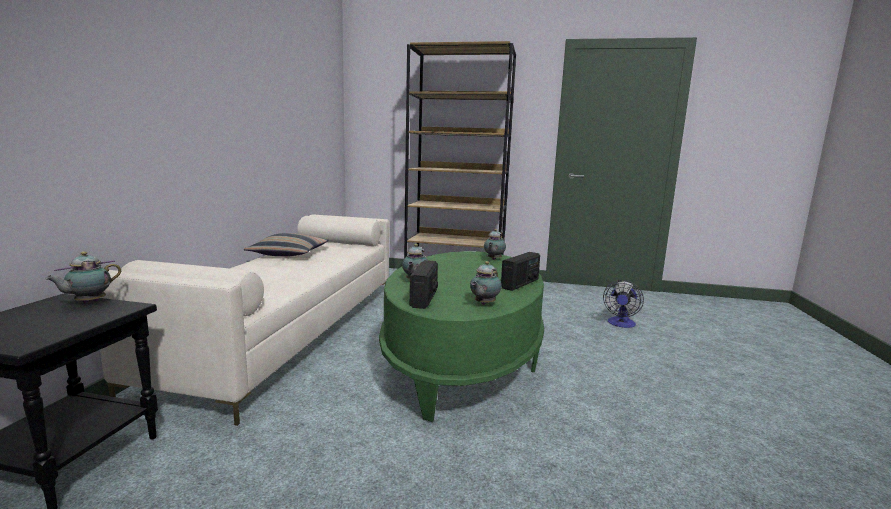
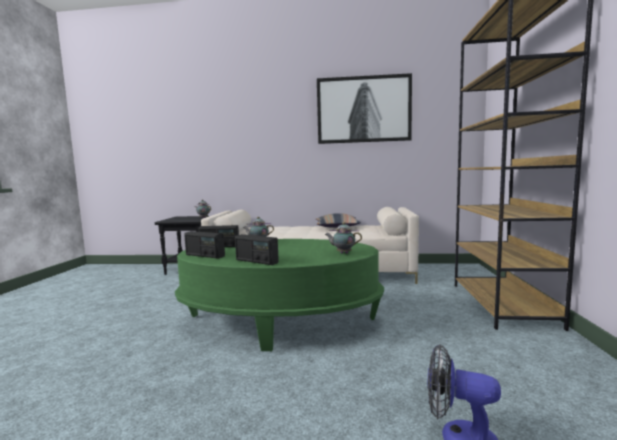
camera: 85 degrees right, 5 degrees down
(273, 76) = (363, 109): none -> picture
(483, 304) = (205, 255): teapot -> radio

